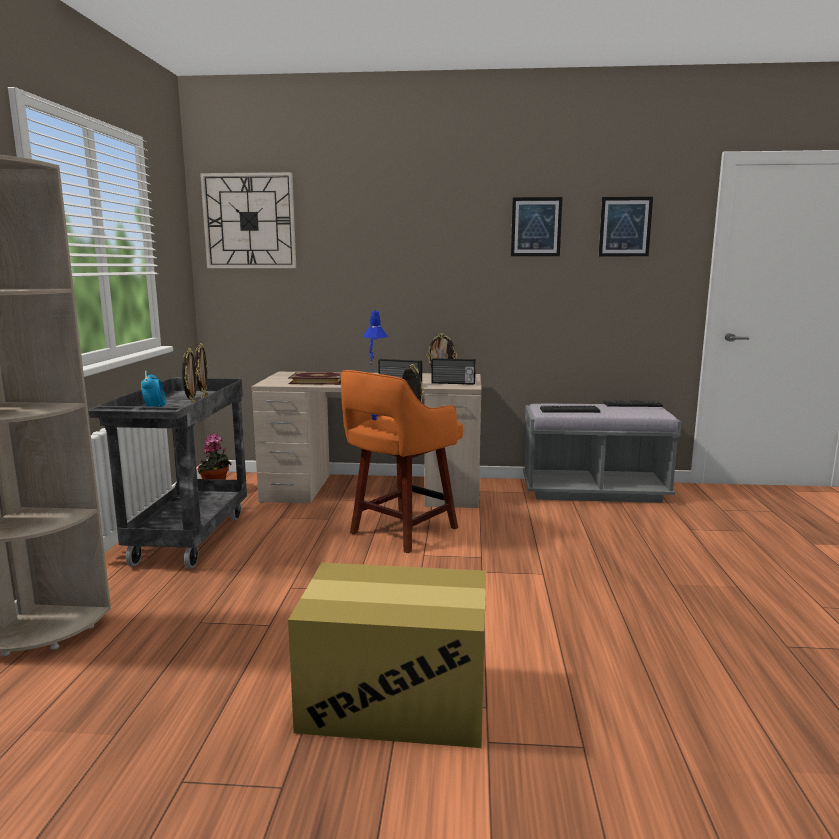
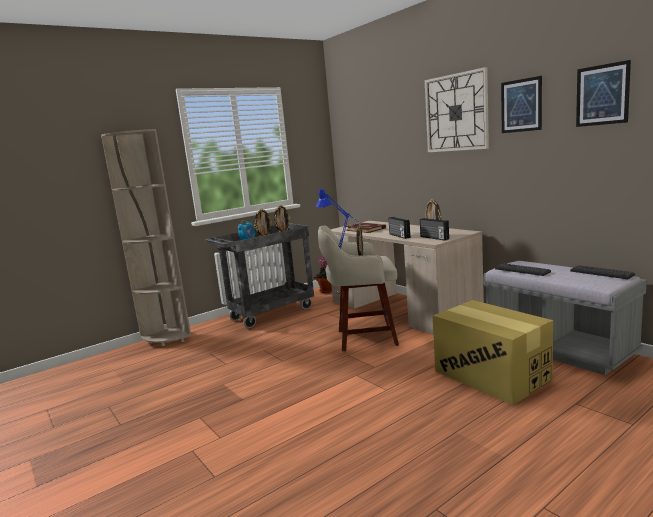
camera: 50 degrees right, 0 degrees up
(249, 221) = (354, 123): wall clock -> wall clock (456, 112)
(396, 700) = (201, 415): cardboard box -> cardboard box (491, 376)
(400, 532) = (363, 338): orange stool -> beige stool

